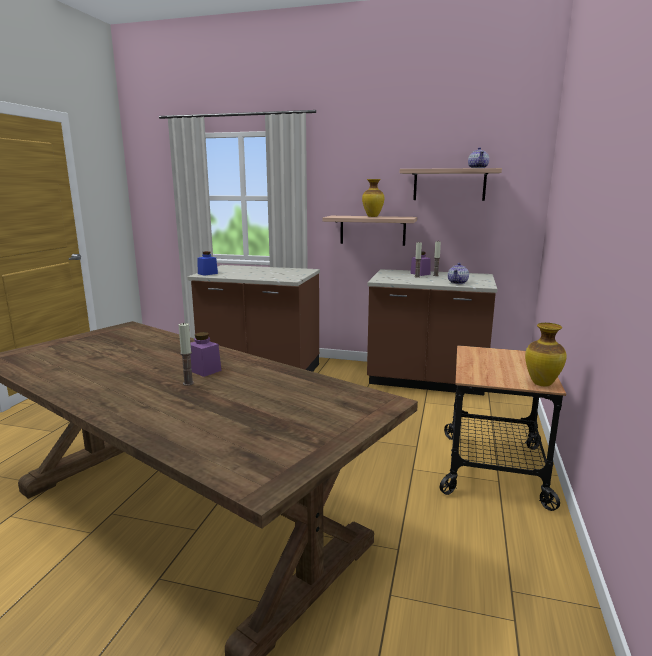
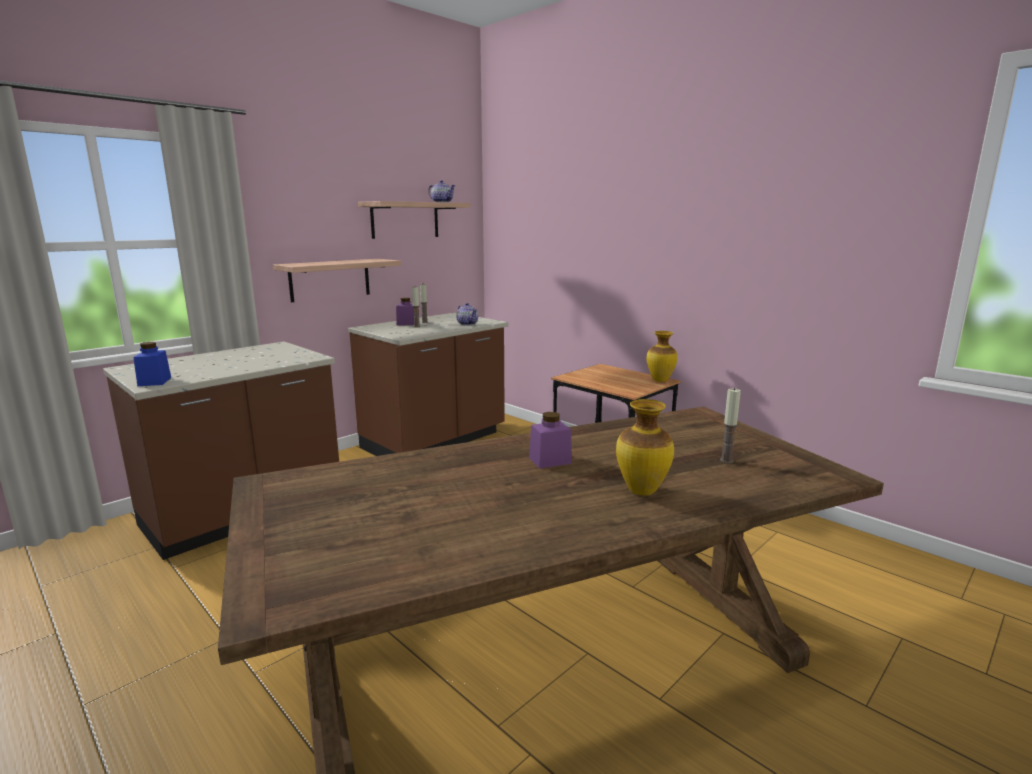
camera: 60 degrees left, 0 degrees up
(188, 383) = (586, 473): candle -> candle (726, 460)
(372, 216) = (339, 261): vase -> vase (641, 490)

